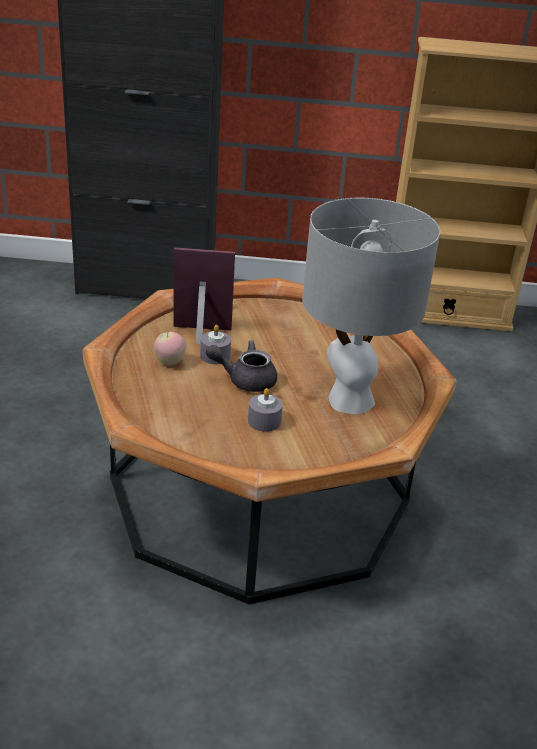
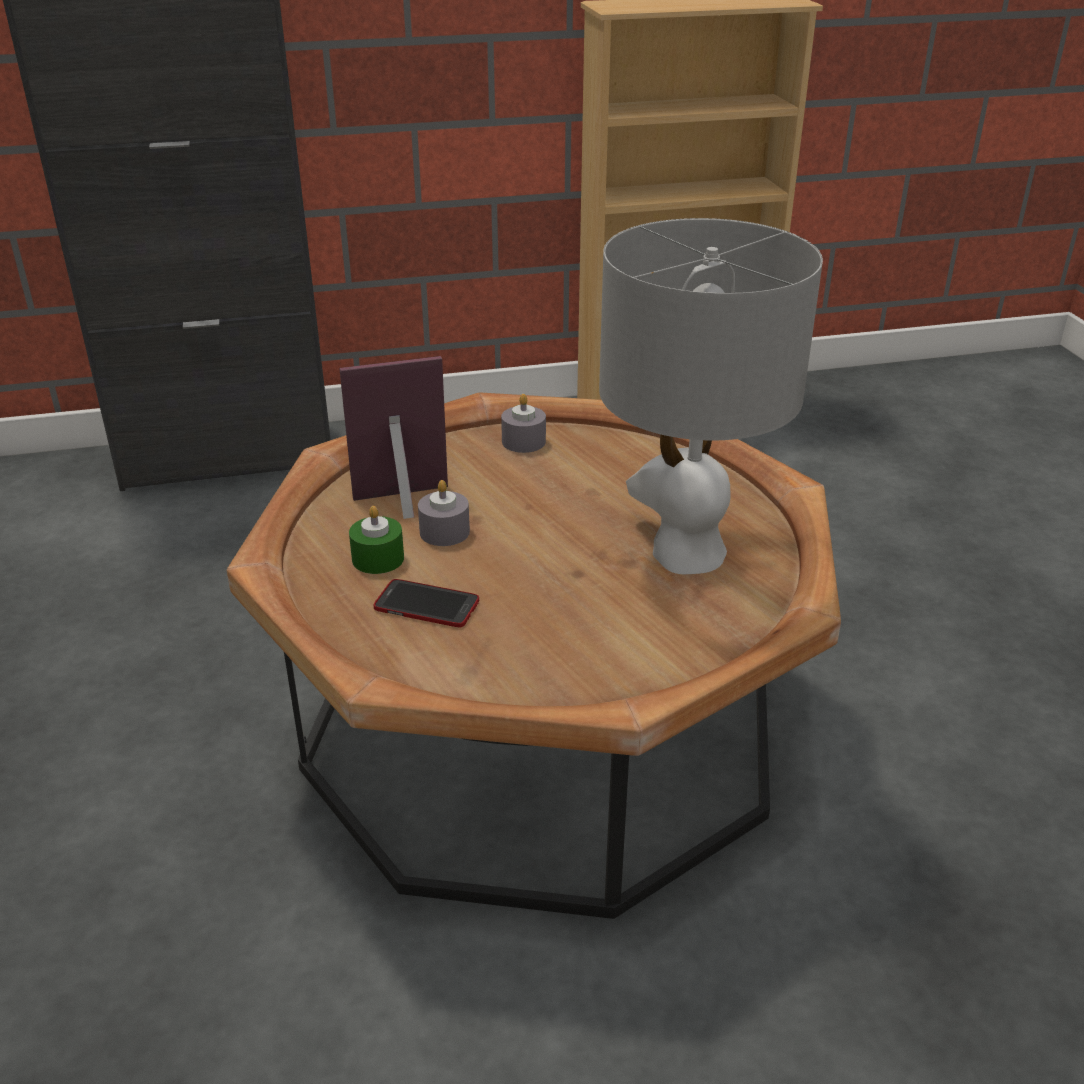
camera: 15 degrees left, 0 degrees up
(169, 362) = (378, 559): apple -> green candle
(183, 394) = (426, 605): none -> phone
(245, 380) = (512, 559): grey teapot -> none
(264, 421) = (579, 618): grey candle -> grey candle (523, 441)

